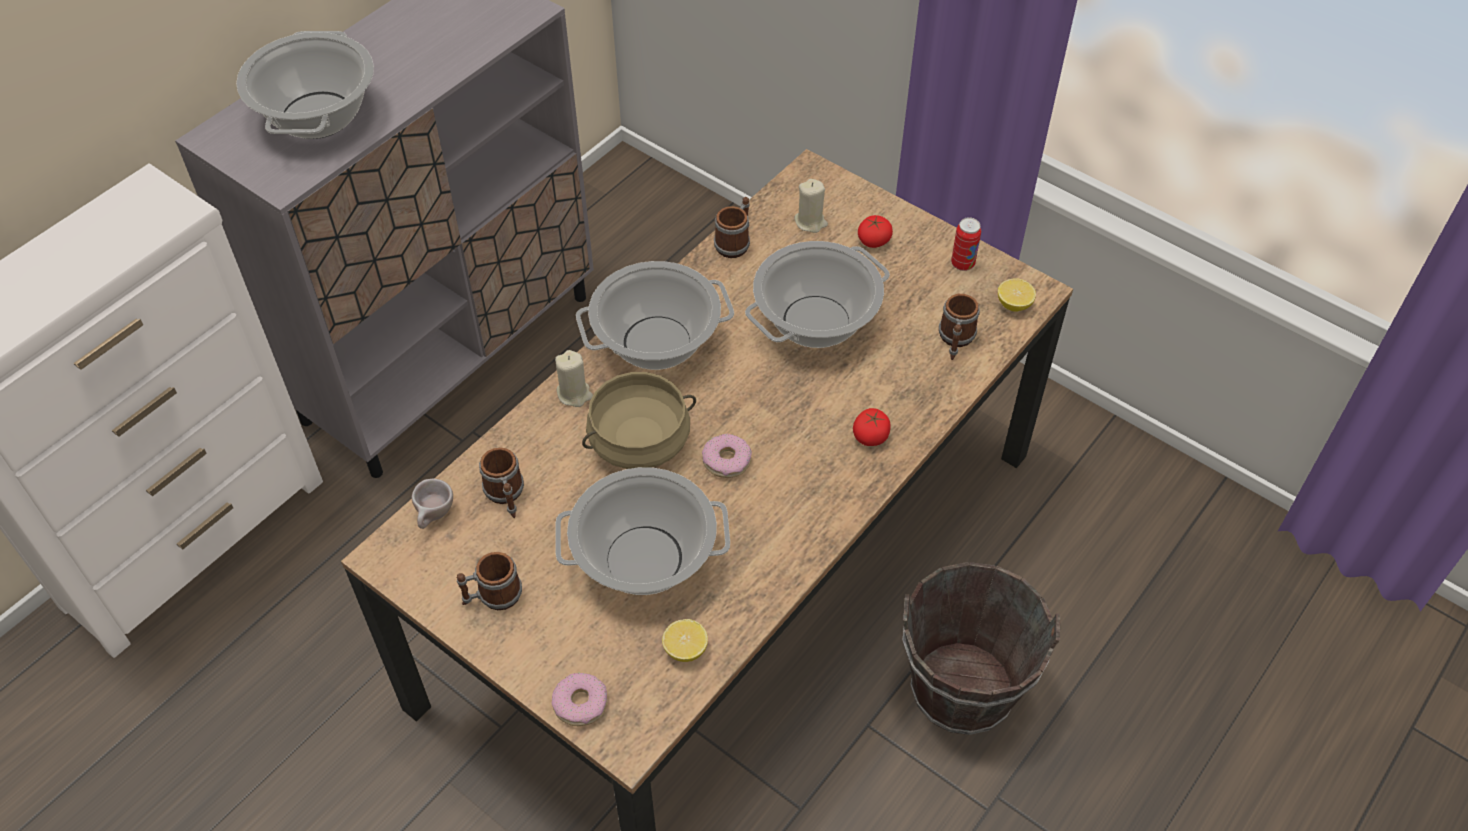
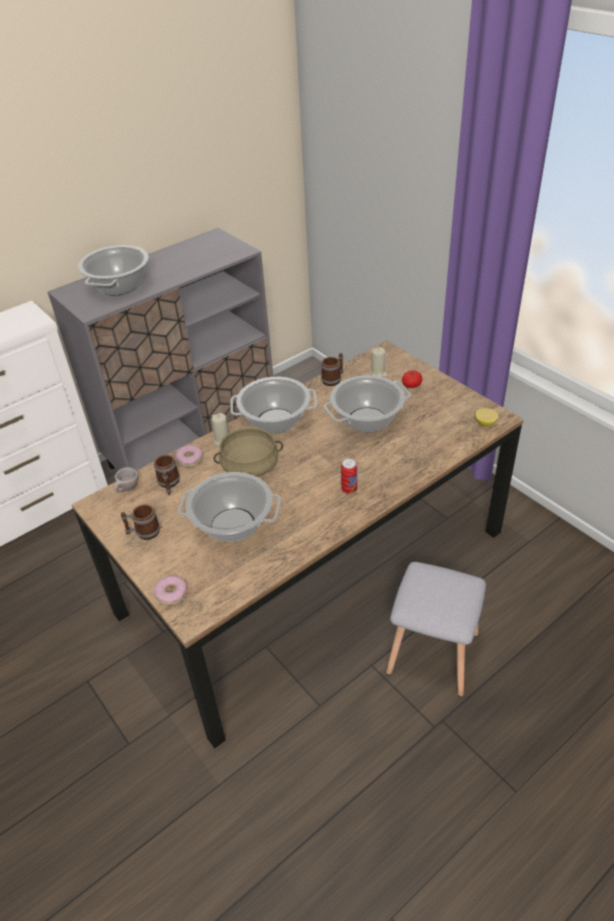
camera: 15 degrees right, 10 degrees down
(685, 649) = (240, 574): lemon -> none
(726, 461) = (295, 482): donut -> donut (189, 459)
(871, 436) = (382, 479): tomato -> none
(955, 340) = (445, 437): mug -> none
(961, 690) = (433, 655): brown bucket -> grey stool
(962, 264) = (460, 401): can -> can (349, 489)

